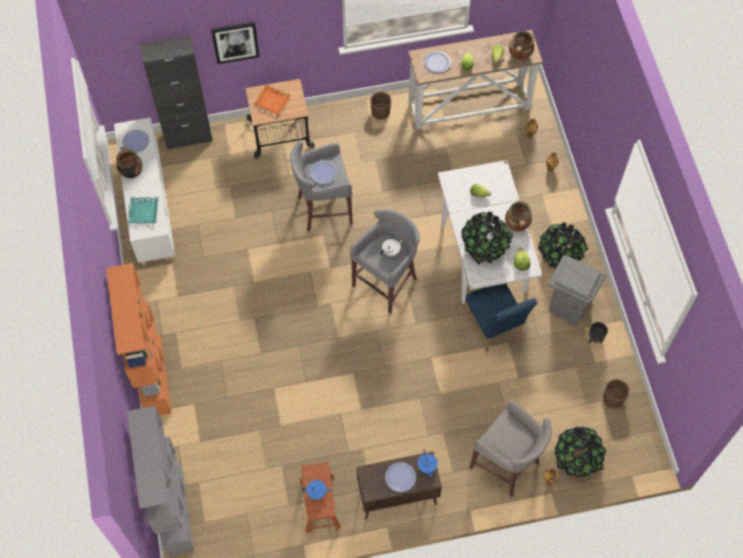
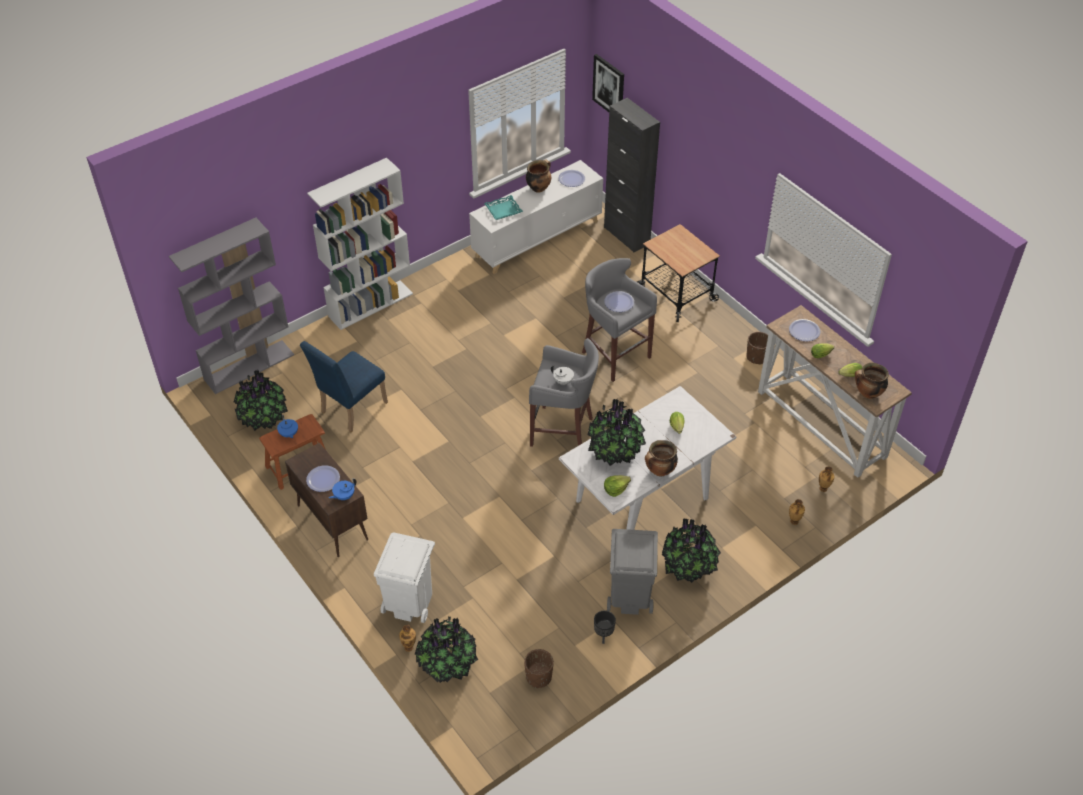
camera: 65 degrees right, 15 degrees down
(153, 375) = (371, 304): orange bookcase -> white bookcase
(235, 42) = (689, 163): picture -> picture (609, 86)
(249, 516) = (264, 419): none -> potted plant
(272, 102) = (678, 246): orange tray -> none
(494, 329) = (561, 538): blue chair -> blue chair (350, 410)
(506, 465) = (409, 602): grey stool -> white trash can

